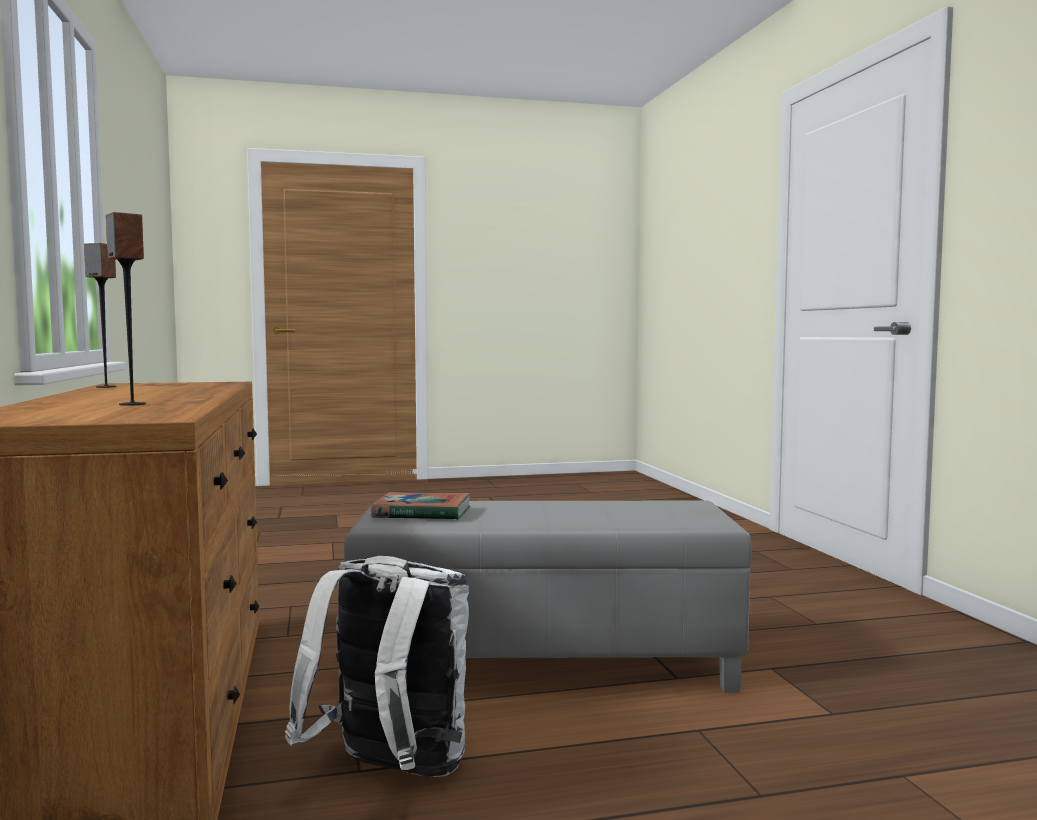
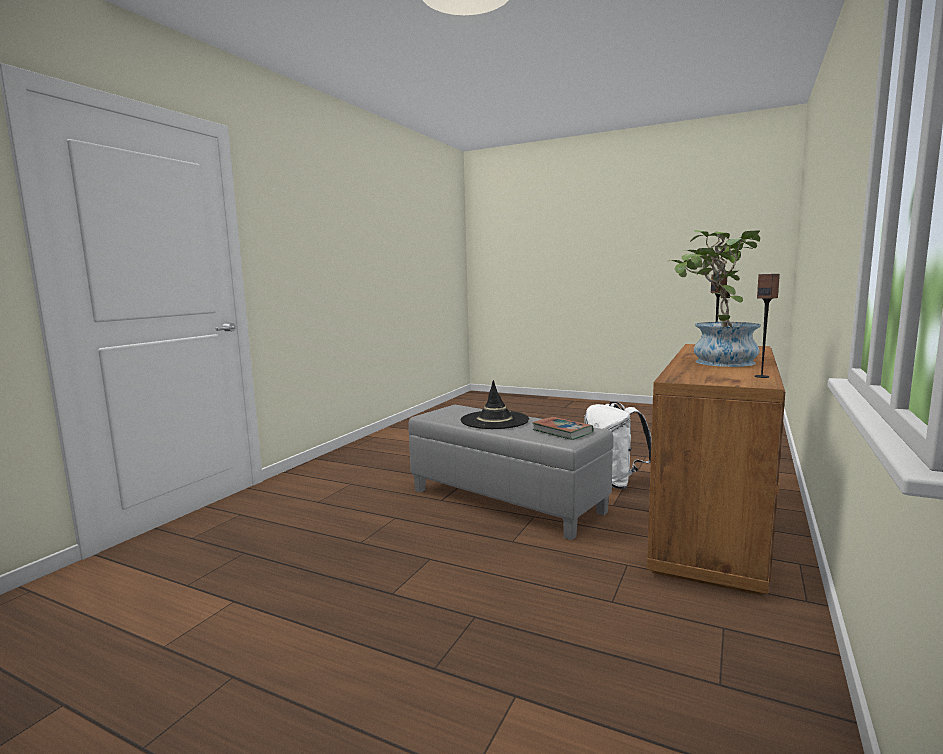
camera: 140 degrees left, 5 degrees up
(152, 394) = (714, 361): none -> potted plant
(566, 512) = (495, 420): none -> black hat

